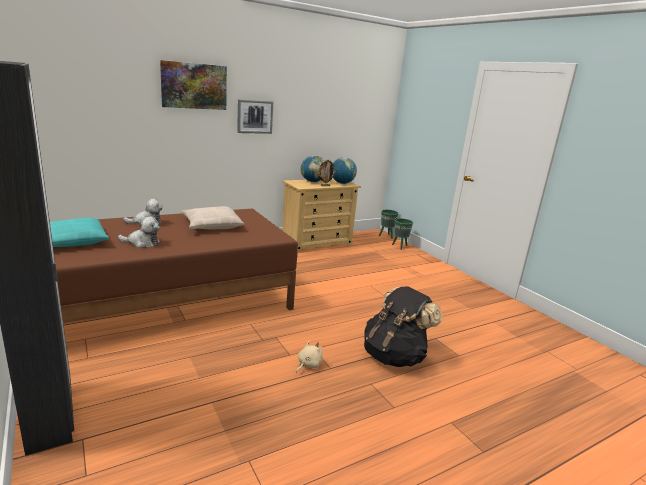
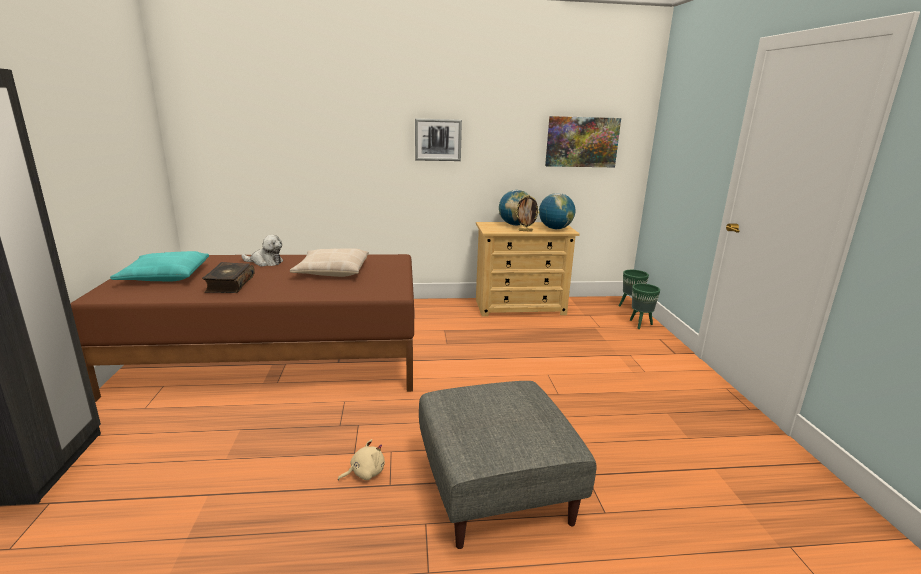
camera: 25 degrees right, 0 degrees up
(142, 243) = (229, 284): plush toy -> book
(194, 86) = (360, 104): picture -> picture (582, 142)
(394, 356) = (497, 489): black backpack -> grey ottoman

